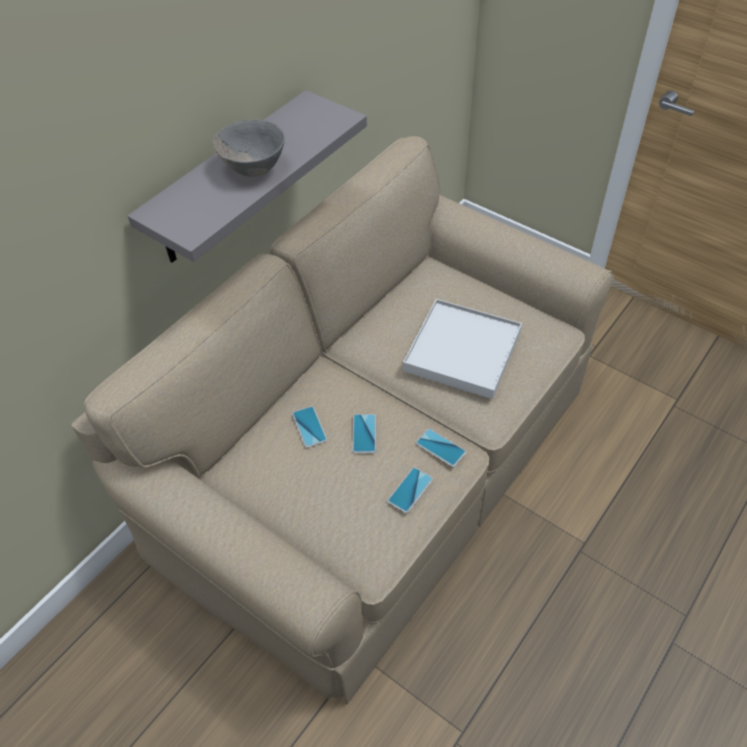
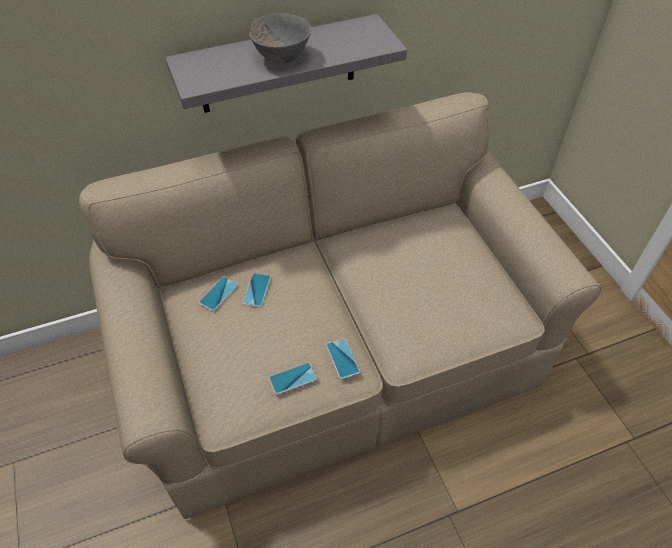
camera: 30 degrees right, 0 degrees up
(364, 434) = (292, 316): phone -> phone (218, 294)
(463, 351) = (419, 291): white tray -> none

